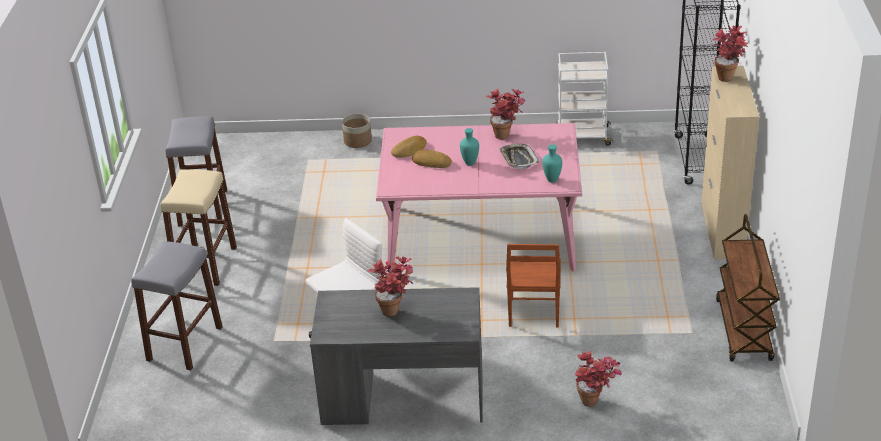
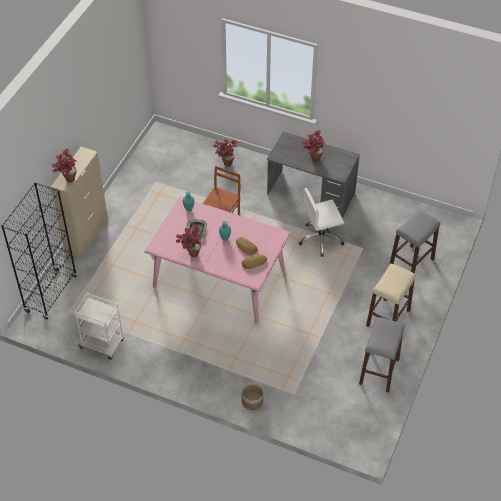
camera: 160 degrees left, 15 degrees up
(744, 330) = (130, 174): brown cart -> none

